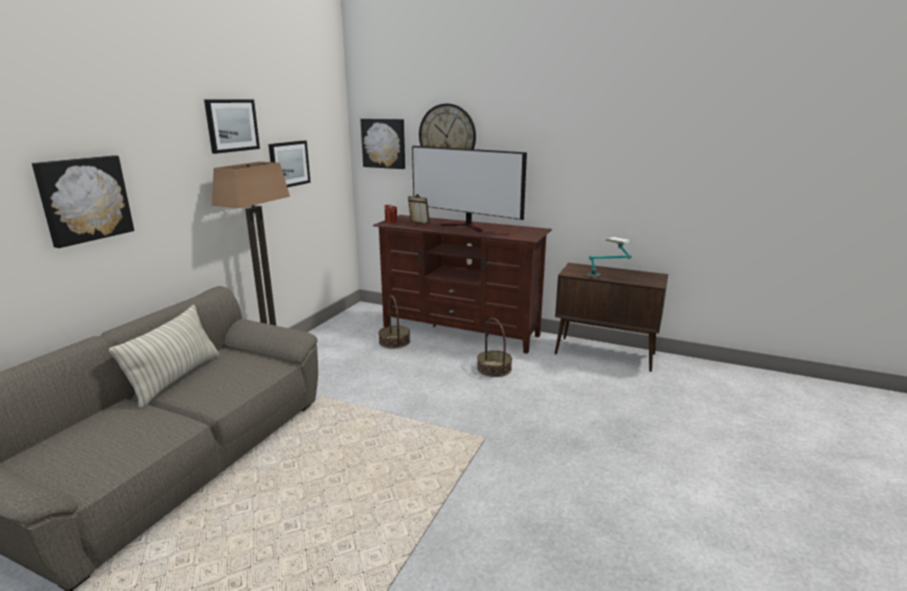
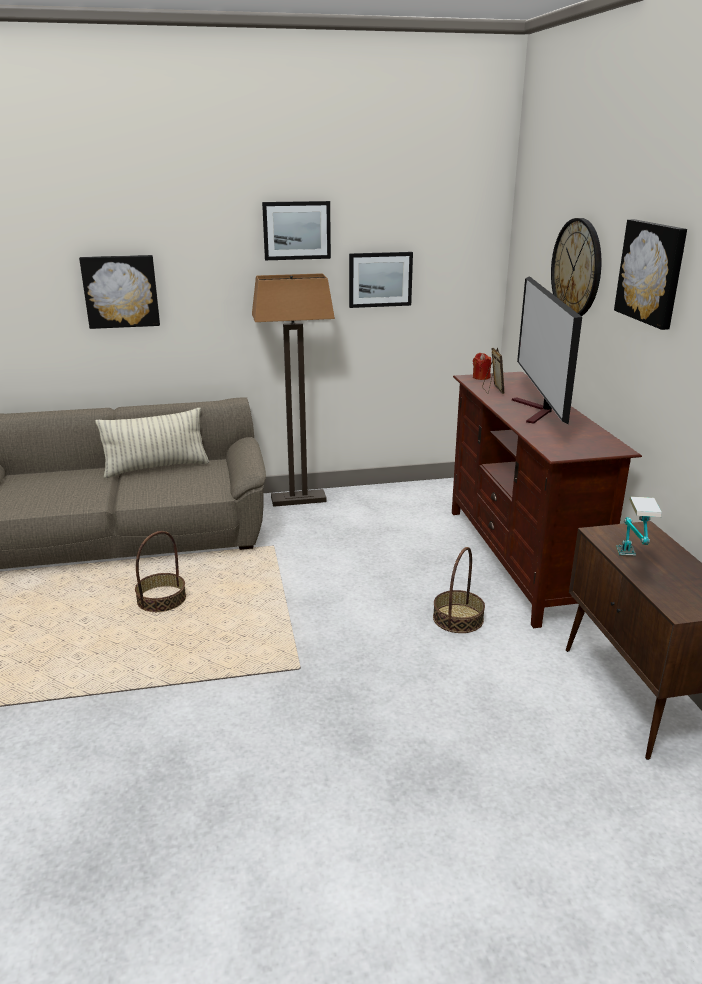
camera: 55 degrees right, 5 degrees up
(384, 143) = (529, 266): picture -> picture (652, 272)
(394, 341) = (428, 533): basket -> basket (161, 600)

